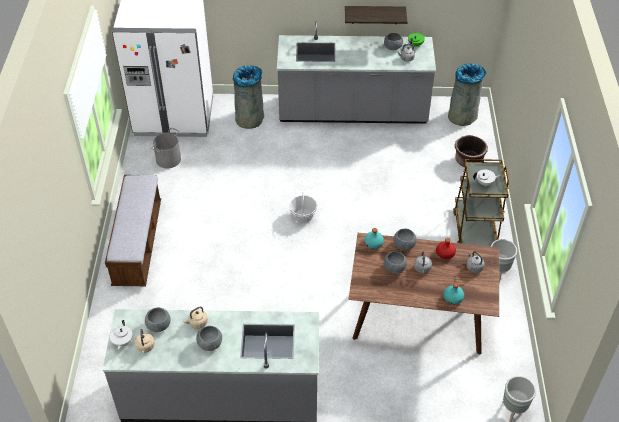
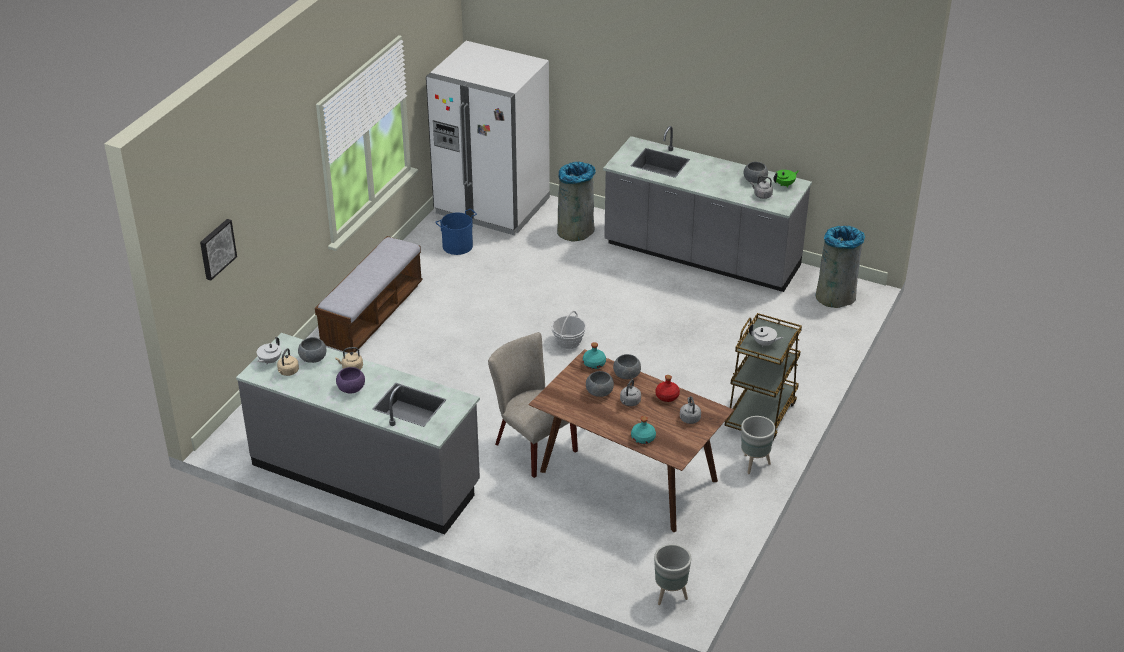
camera: 25 degrees right, 10 degrees down
(39, 262) = (216, 248): none -> picture
(168, 159) = (457, 245): grey bucket -> blue bucket
(210, 343) = (351, 388): grey bowl -> purple bowl
(332, 318) = (531, 445): none -> beige chair
(374, 14) = (743, 135): shelf -> none
(468, 161) = (806, 344): brown planter -> none

